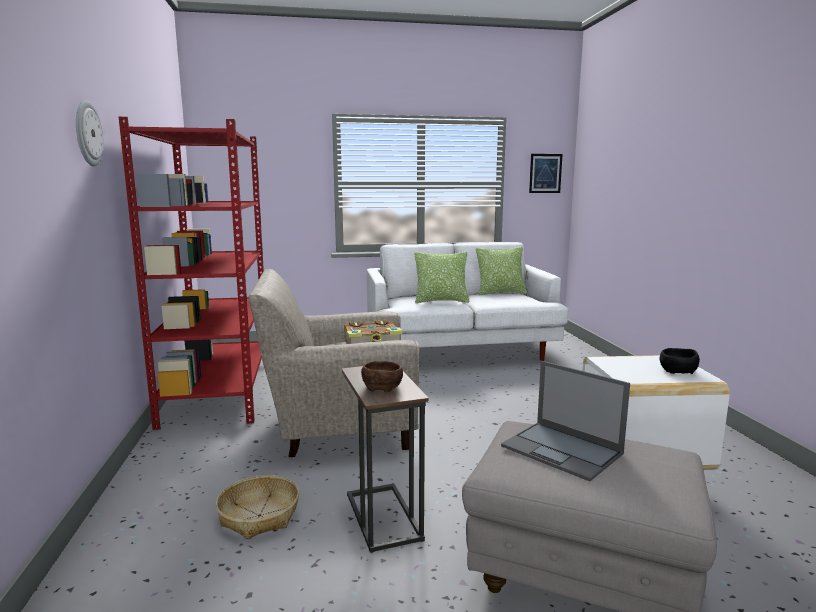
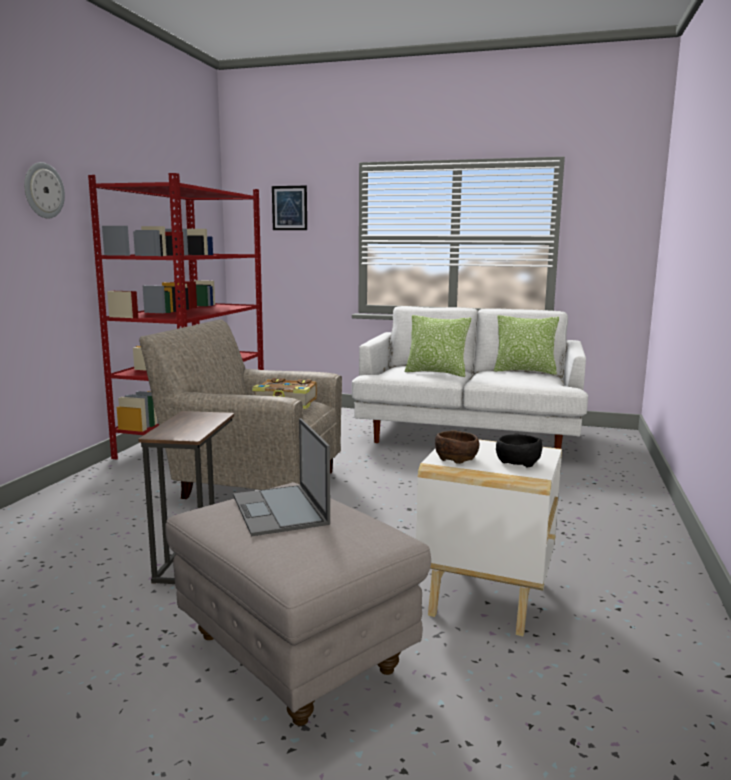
camera: 25 degrees right, 0 degrees up
(259, 516) = (107, 536): basket -> none
(381, 386) = (180, 428): brown bowl -> brown bowl (456, 458)
(545, 173) = (617, 226): picture -> picture (289, 208)

